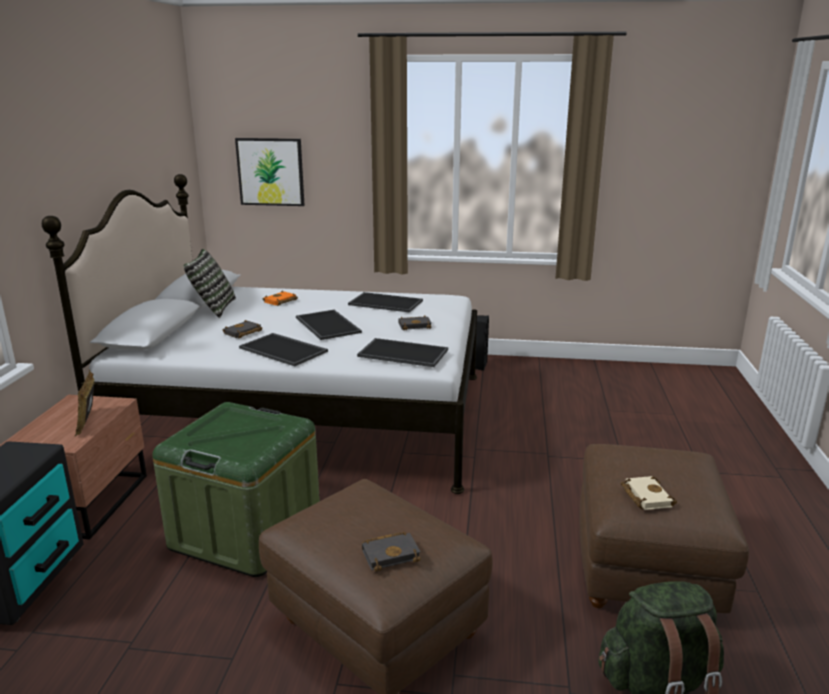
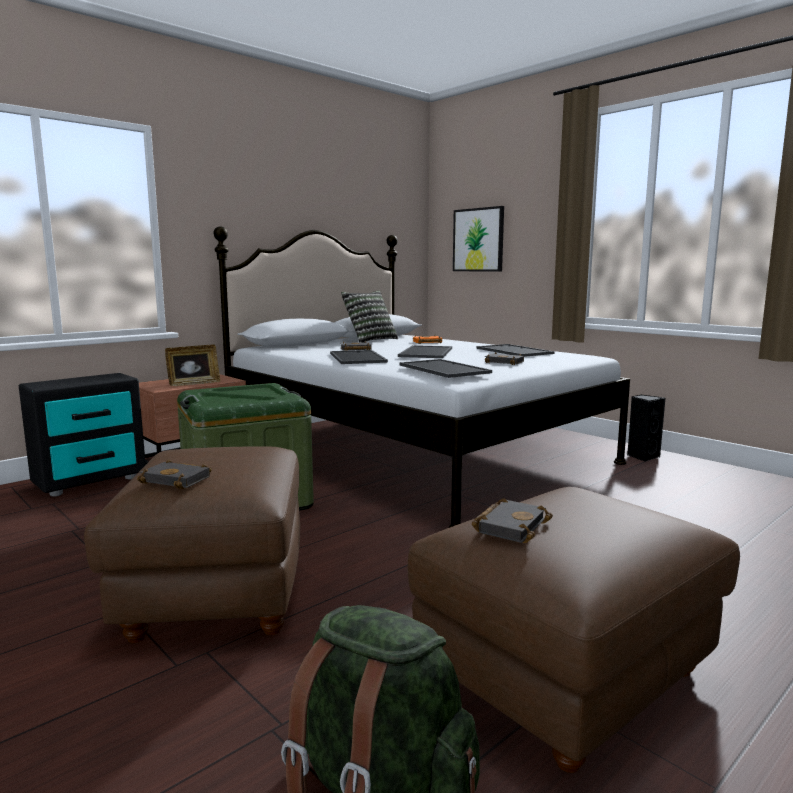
camera: 40 degrees right, 10 degrees down
(88, 422) = (194, 384): picture frame -> picture frame turned 150 degrees counterclockwise
(645, 496) = (510, 525): beige book -> black book

